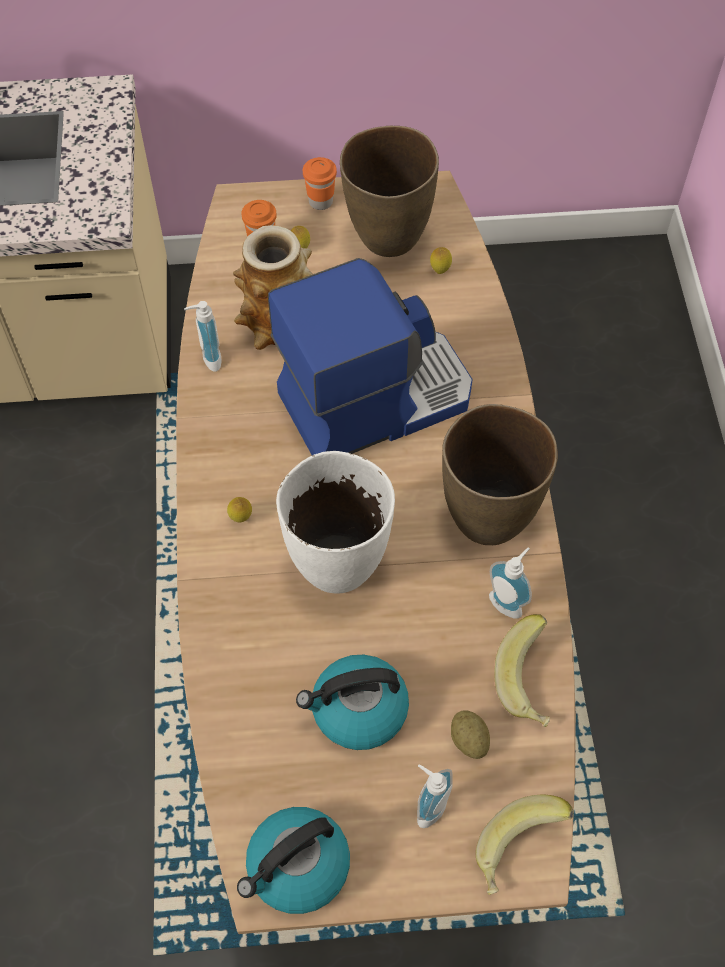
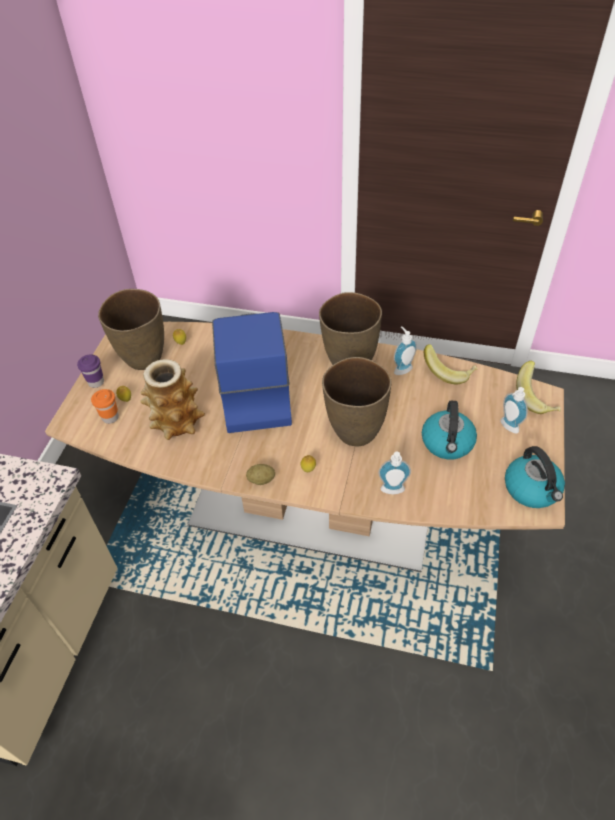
camera: 70 degrees left, 10 degrees down
(208, 359) = (184, 463): soap dispenser -> soap dispenser (392, 491)
(320, 201) = (96, 382): orange cup -> purple cup
(337, 562) = (354, 432): white vase -> brown vase
(469, 740) = (474, 402): potato -> potato (261, 480)

